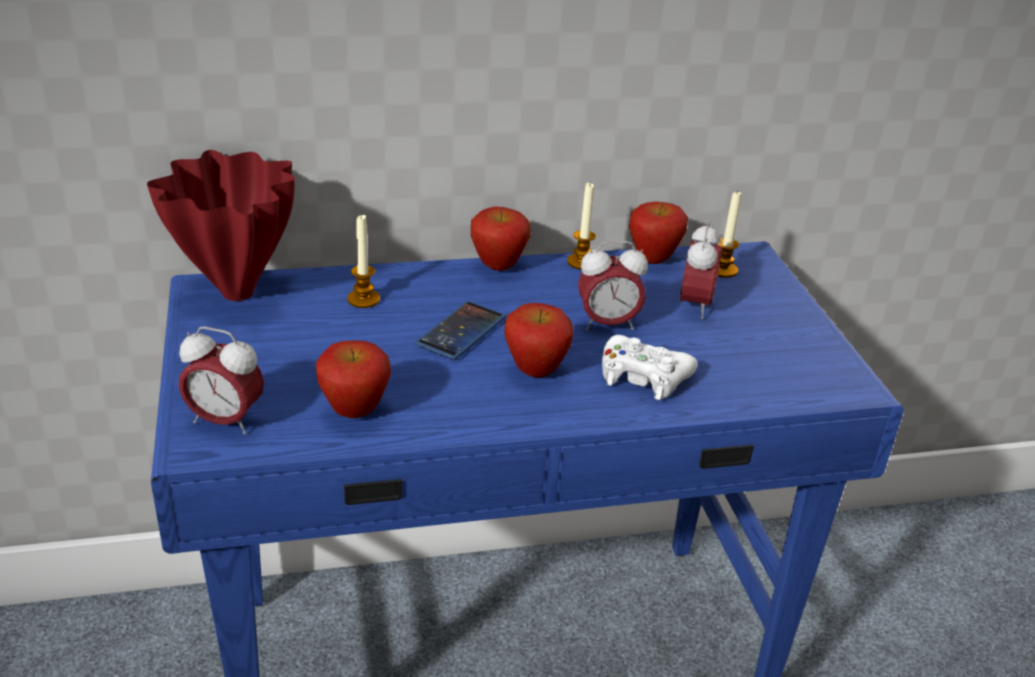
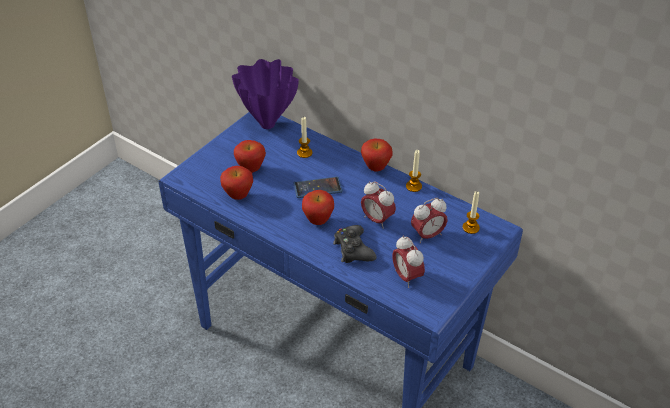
camera: 50 degrees right, 10 degrees up
(225, 421) = (199, 174): alarm clock -> alarm clock (406, 277)
(237, 291) = (268, 124): red vase -> purple vase
(643, 377) = (353, 249): white game controller -> black game controller
(653, 259) = (447, 203): apple -> apple (251, 169)

